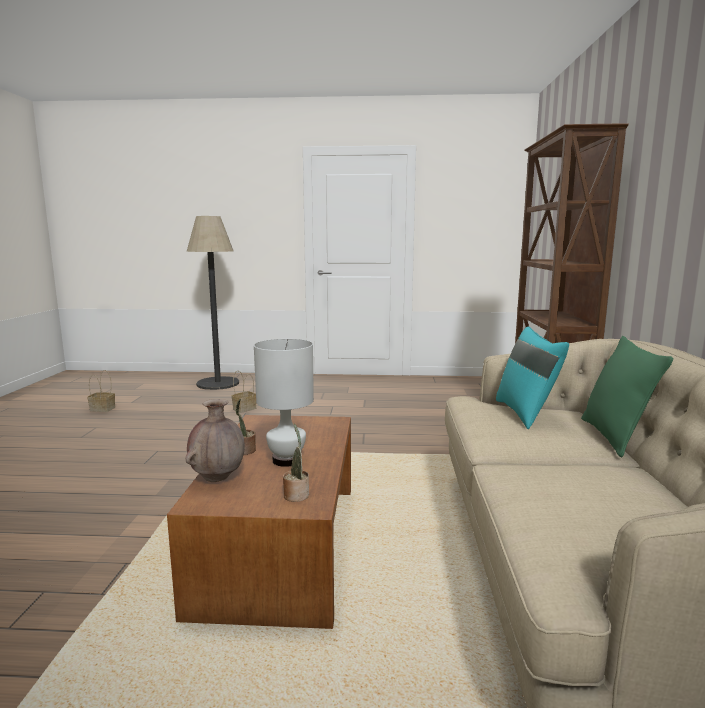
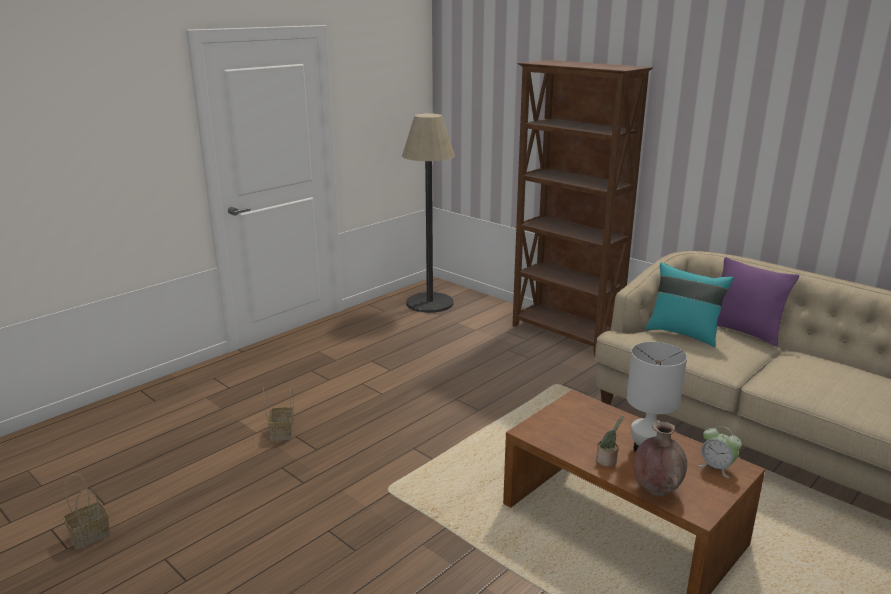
camera: 50 degrees left, 10 degrees up
(218, 383) = (151, 417): floor lamp -> floor lamp (430, 303)
(296, 494) = (716, 467): potted plant -> alarm clock
(614, 437) = (744, 332): green pillow -> purple pillow

